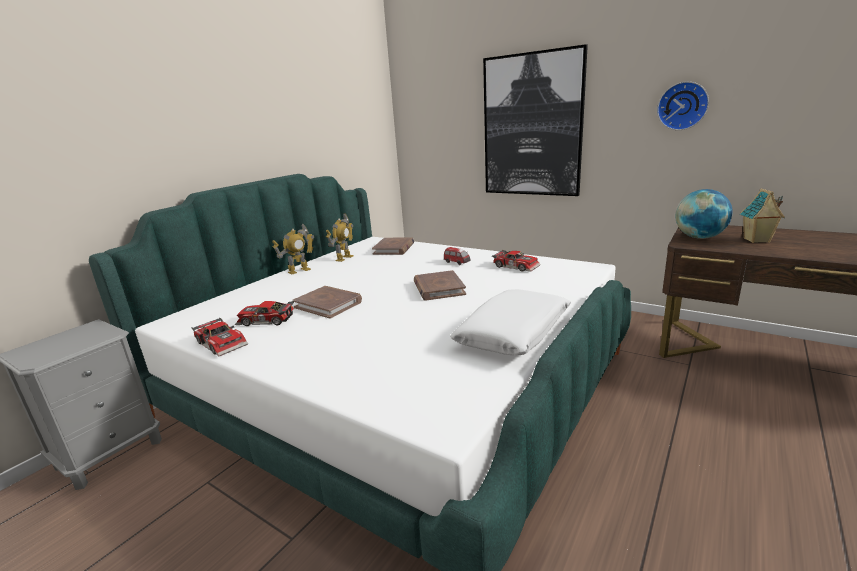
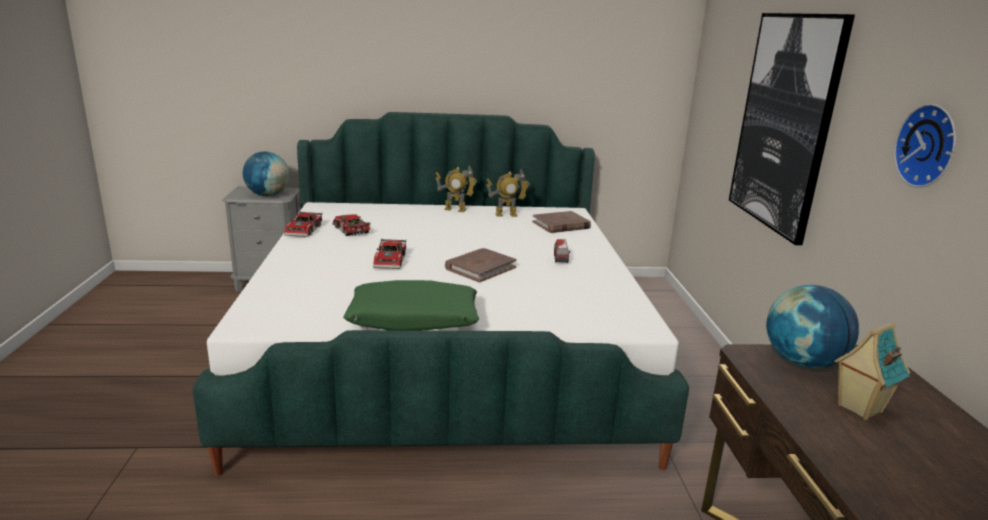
camera: 50 degrees right, 0 degrees up
(83, 340) = (267, 195): none -> globe
(328, 304) = (398, 239): brown book -> none
(514, 333) = (413, 319): white pillow -> green pillow
(516, 266) = (590, 288): toy car -> toy car (392, 260)

